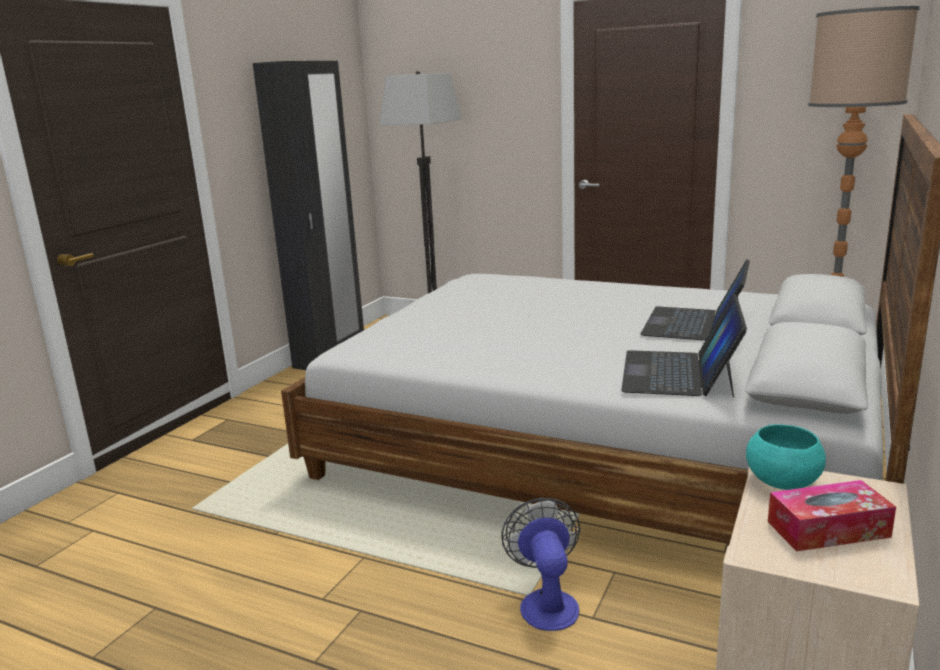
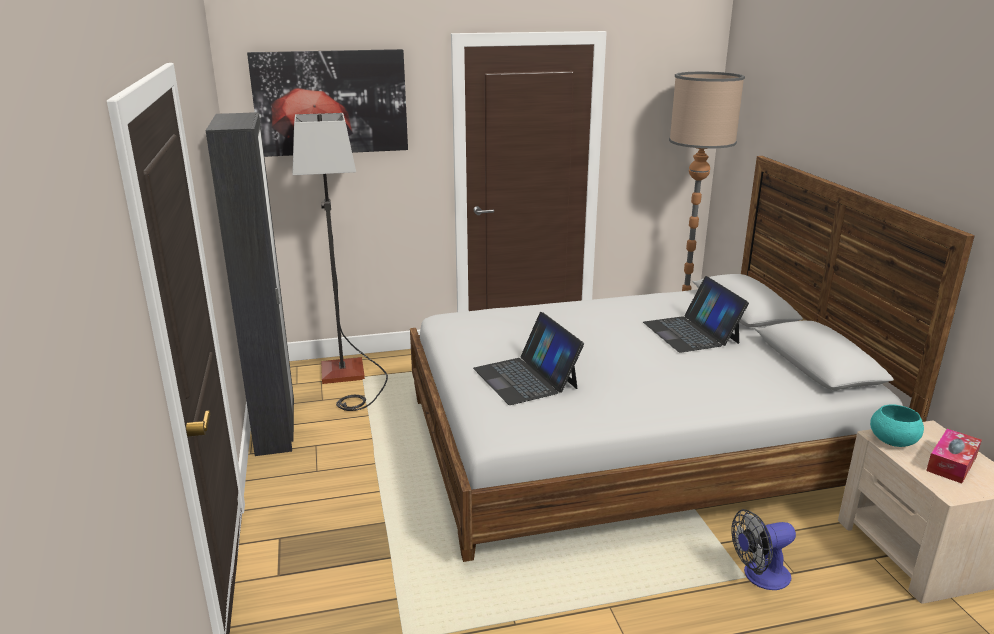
camera: 40 degrees left, 5 degrees up
(448, 65) = (331, 102): none -> picture
(546, 602) = (759, 576): fan -> fan turned 60 degrees counterclockwise
(679, 373) = (753, 380): laptop -> laptop (526, 378)

